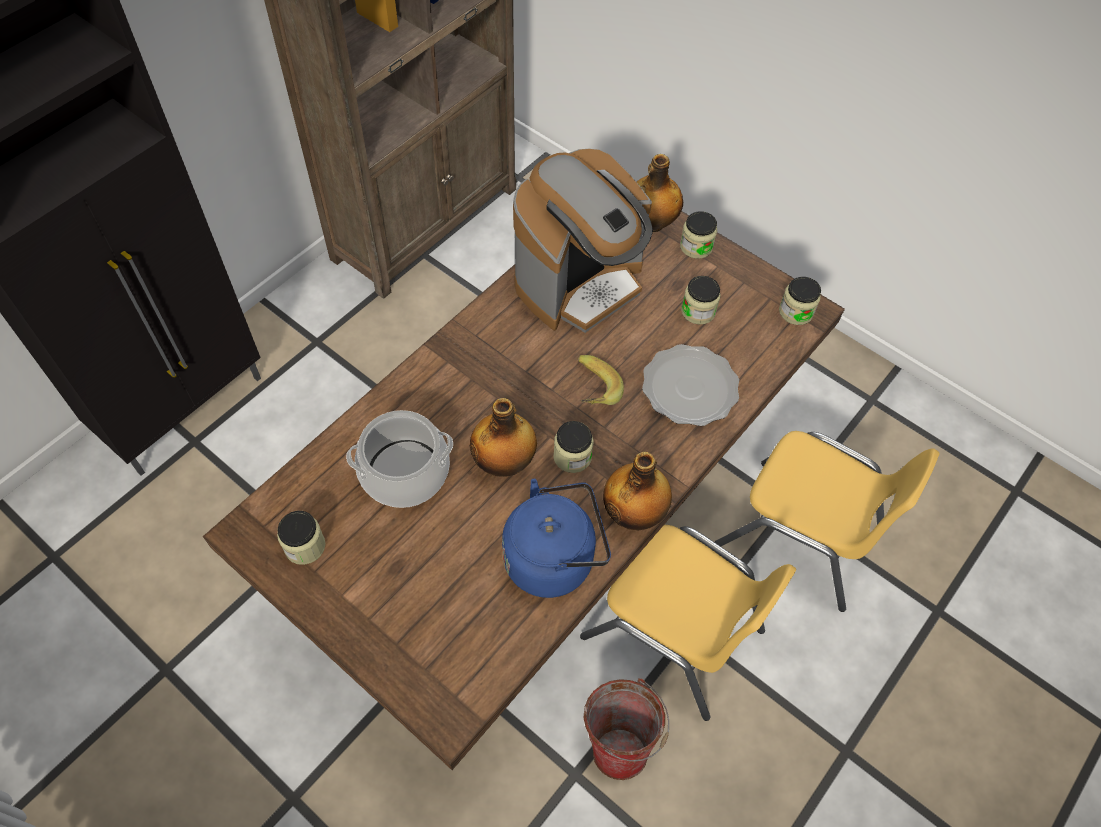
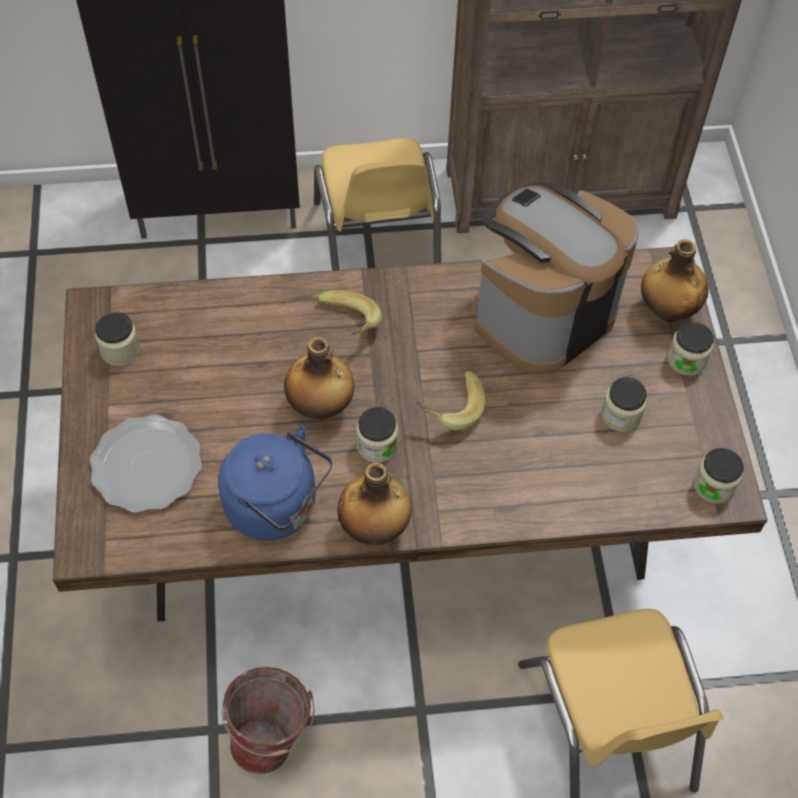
camera: 45 degrees right, 0 degrees up
(404, 473) = (241, 355): cooking pot -> none
(458, 391) = (347, 325): none -> banana
(580, 284) = (542, 315): coffee machine -> coffee machine turned 135 degrees clockwise
(674, 633) = (404, 700): yellow chair -> yellow chair (377, 246)
(690, 387) = (537, 471): plate -> plate (147, 466)

